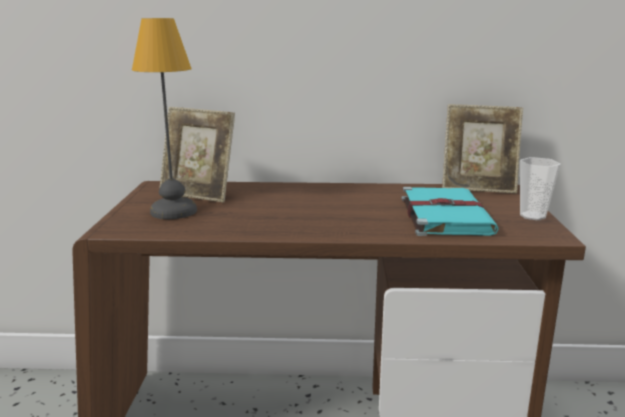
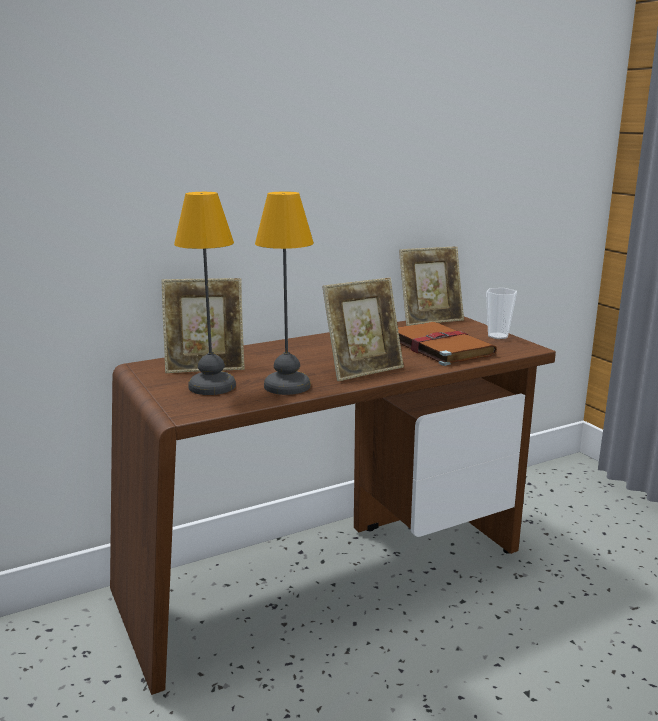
camera: 30 degrees left, 0 degrees up
(232, 223) = (286, 385): none -> table lamp
(326, 223) = (363, 370): none -> picture frame
(444, 215) = (438, 346): turquoise book -> brown book

